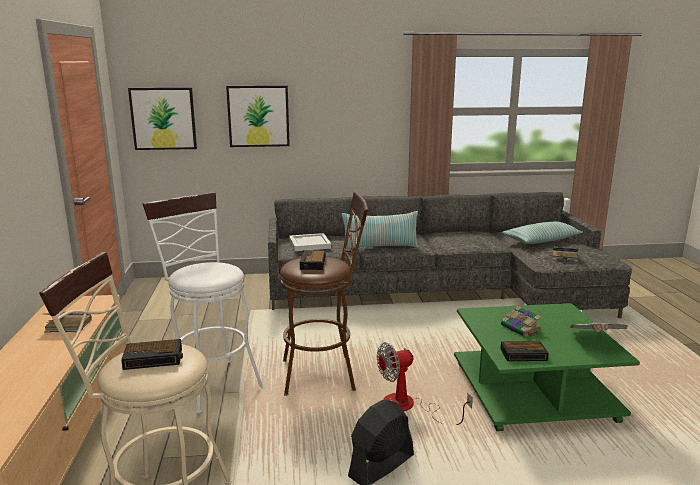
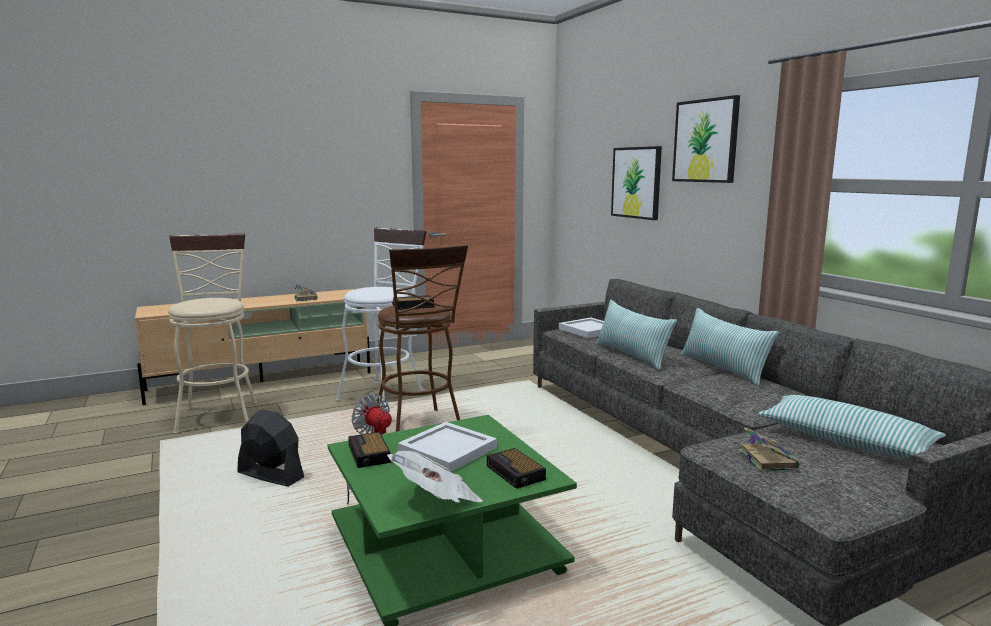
camera: 70 degrees right, 5 degrees down
(154, 358) = (208, 301): alarm clock -> alarm clock (516, 473)
(163, 118) = (577, 182): picture -> picture (705, 141)
(427, 234) = (723, 368): none -> pillow
(521, 328) = (447, 450): book -> white tray

